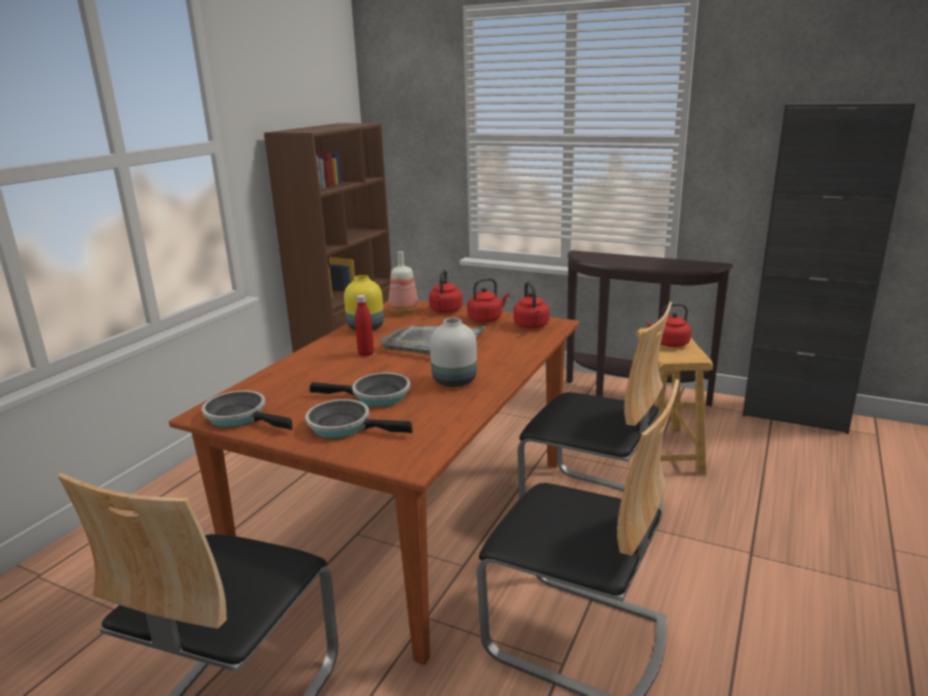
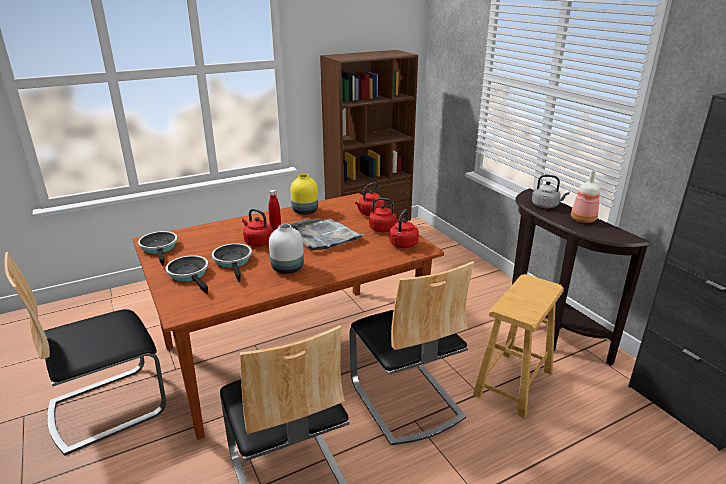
camera: 35 degrees right, 5 degrees up
(376, 396) = (233, 262): frying pan -> frying pan turned 150 degrees counterclockwise
(403, 312) = (344, 206): bottle -> bottle (582, 219)
(611, 259) = (546, 205): none -> grey kettle
(669, 344) = (526, 296): red kettle -> red kettle (257, 242)

